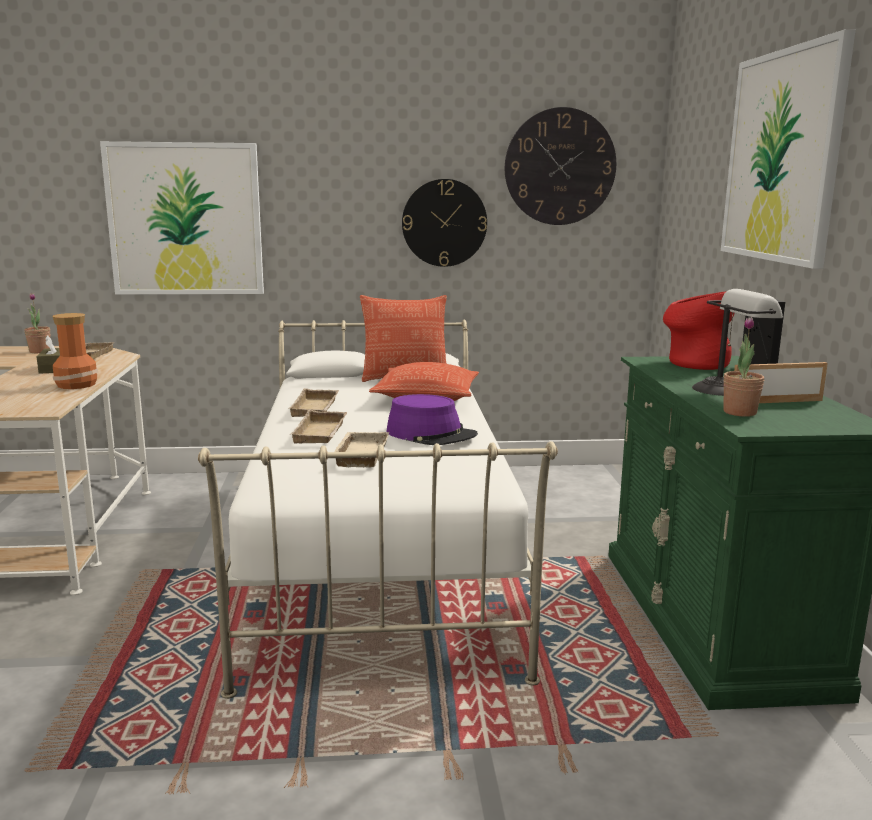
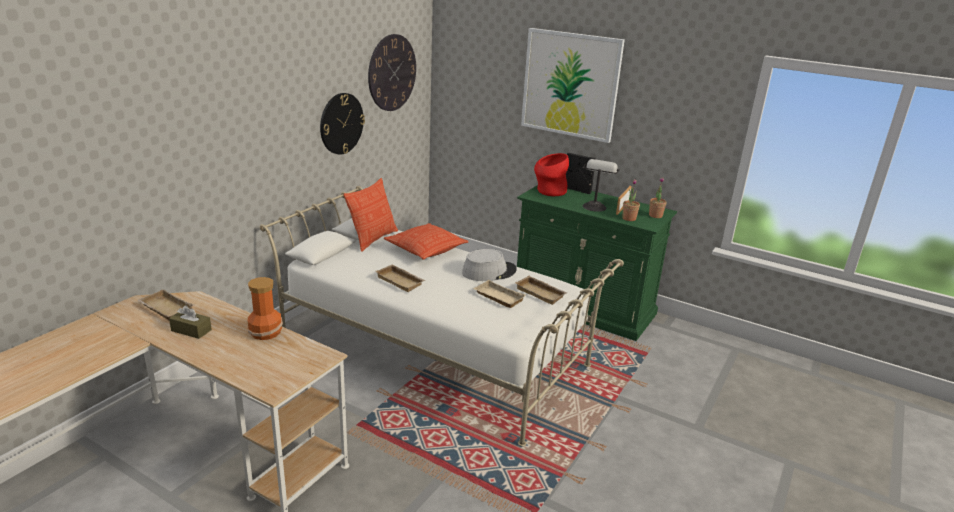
camera: 55 degrees left, 10 degrees up
(40, 351) = (107, 323): potted plant -> potted plant (655, 215)
(185, 219) = (185, 165): picture -> none
(322, 433) = (451, 294): beige tray -> beige tray (541, 293)
(431, 434) = (489, 272): purple hat -> grey hat

